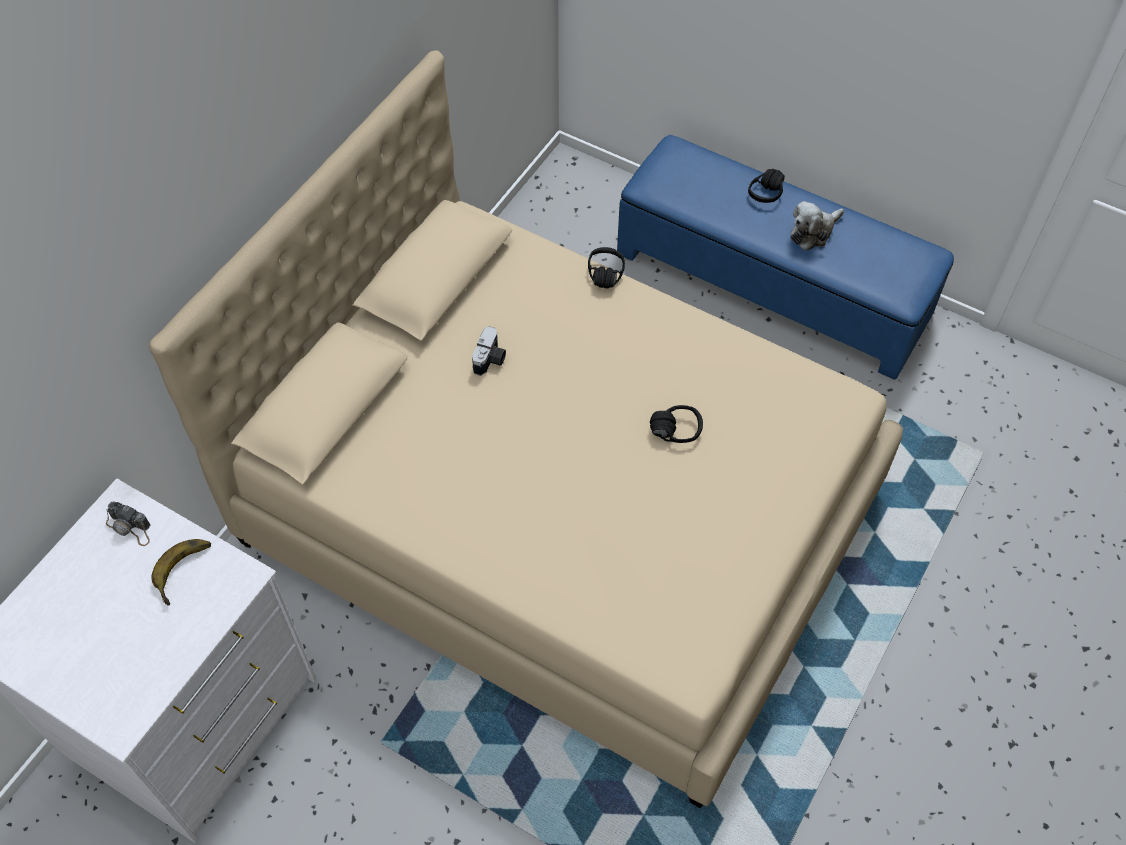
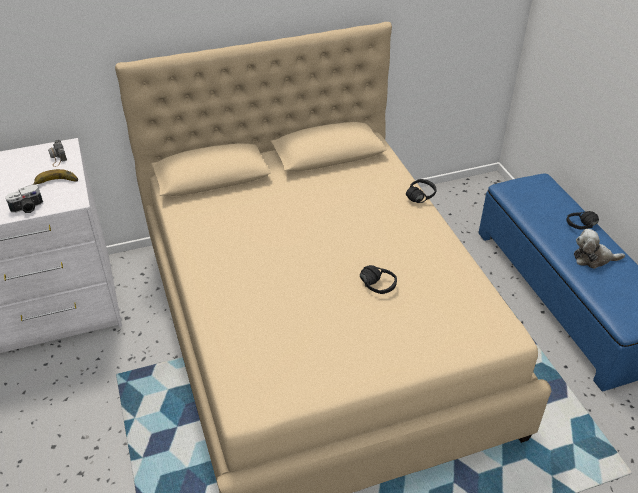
camera: 40 degrees right, 15 degrees down
(491, 360) = (314, 200): camera -> camera (27, 208)

